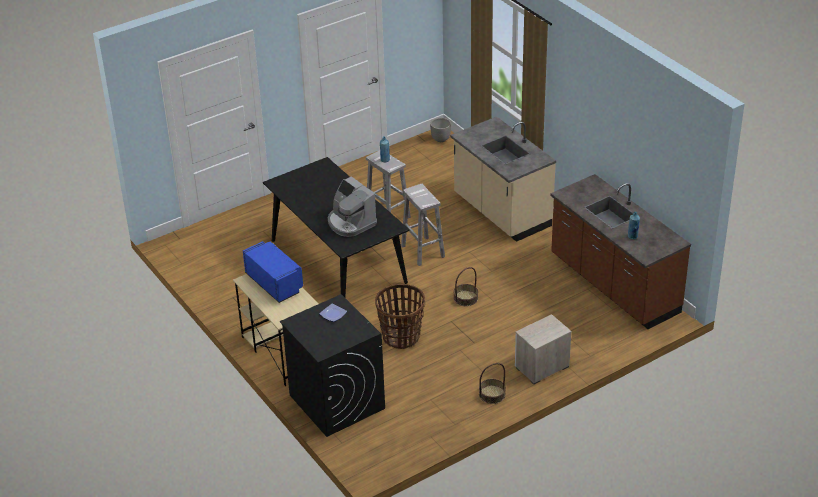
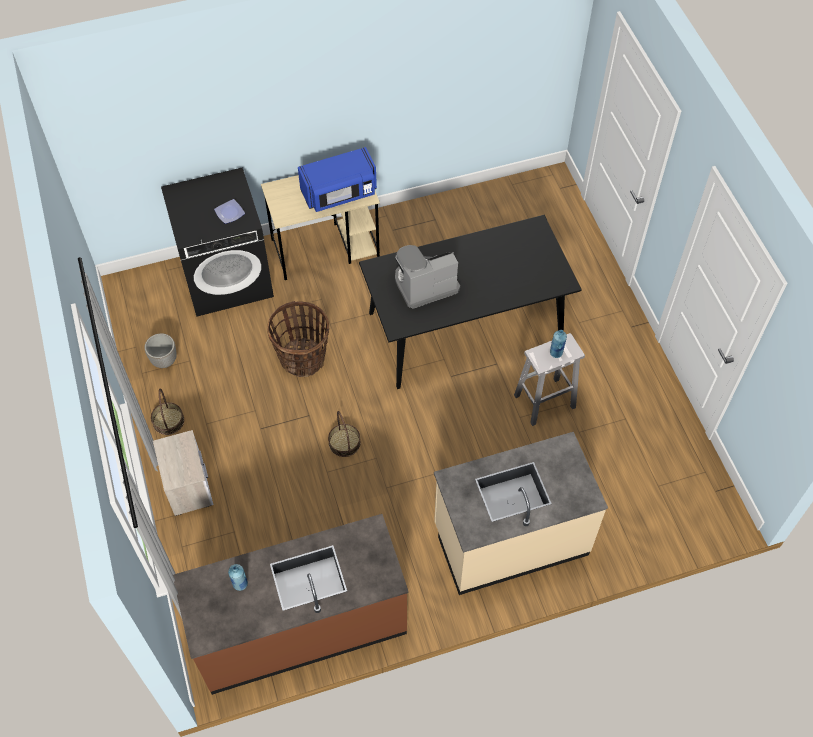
camera: 105 degrees right, 20 degrees up
(423, 251) = (453, 421): white stool -> none
(440, 139) = (715, 513): planter -> planter (164, 360)

